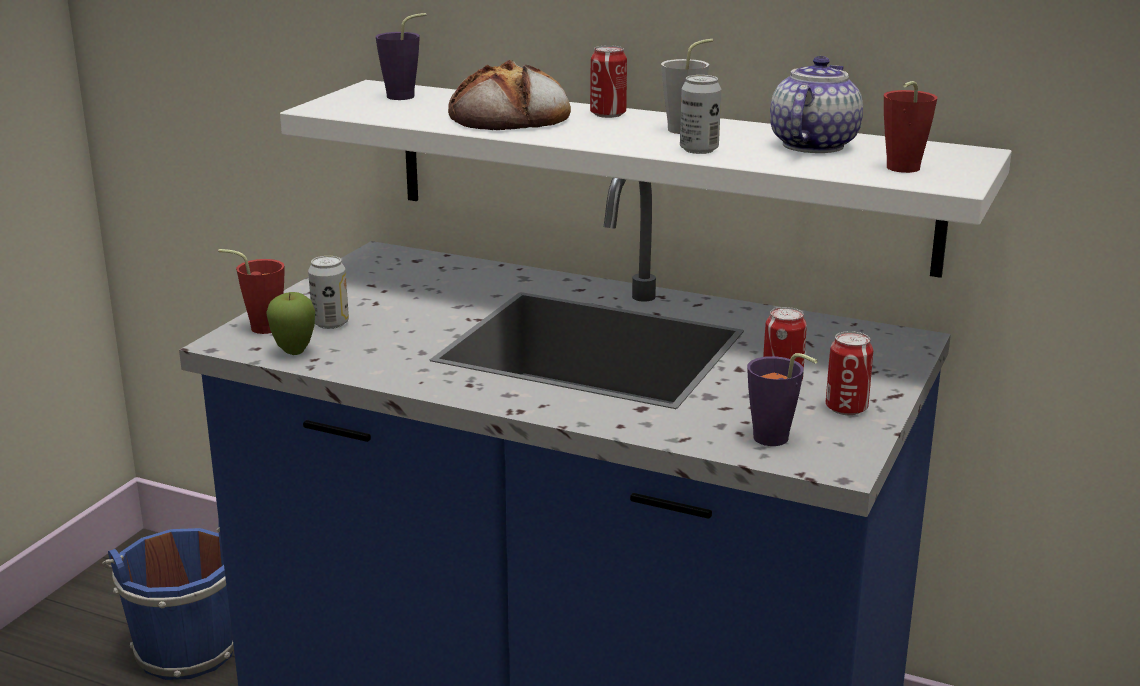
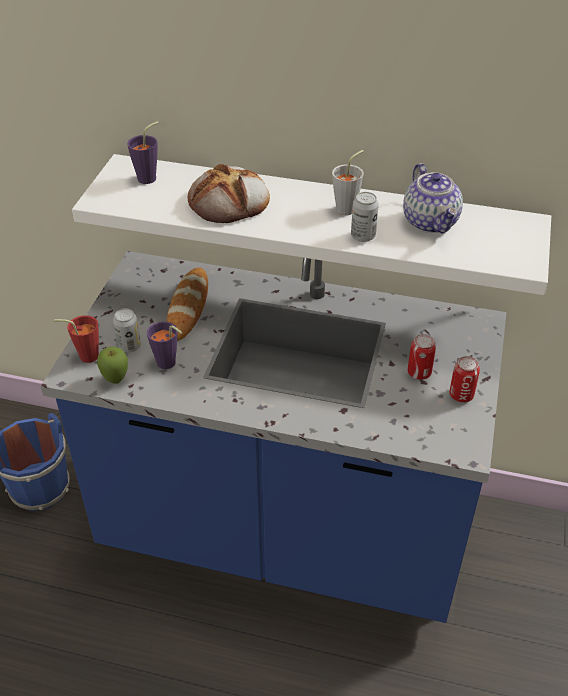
camera: 10 degrees left, 20 degrees up
(437, 295) = (188, 307): none -> bread
(608, 114) = (291, 191): can -> none
(776, 441) = (428, 432): purple cup -> purple cup (169, 365)
(812, 145) = (431, 222): teapot -> teapot turned 150 degrees clockwise
(900, 169) = (491, 250): red cup -> none

